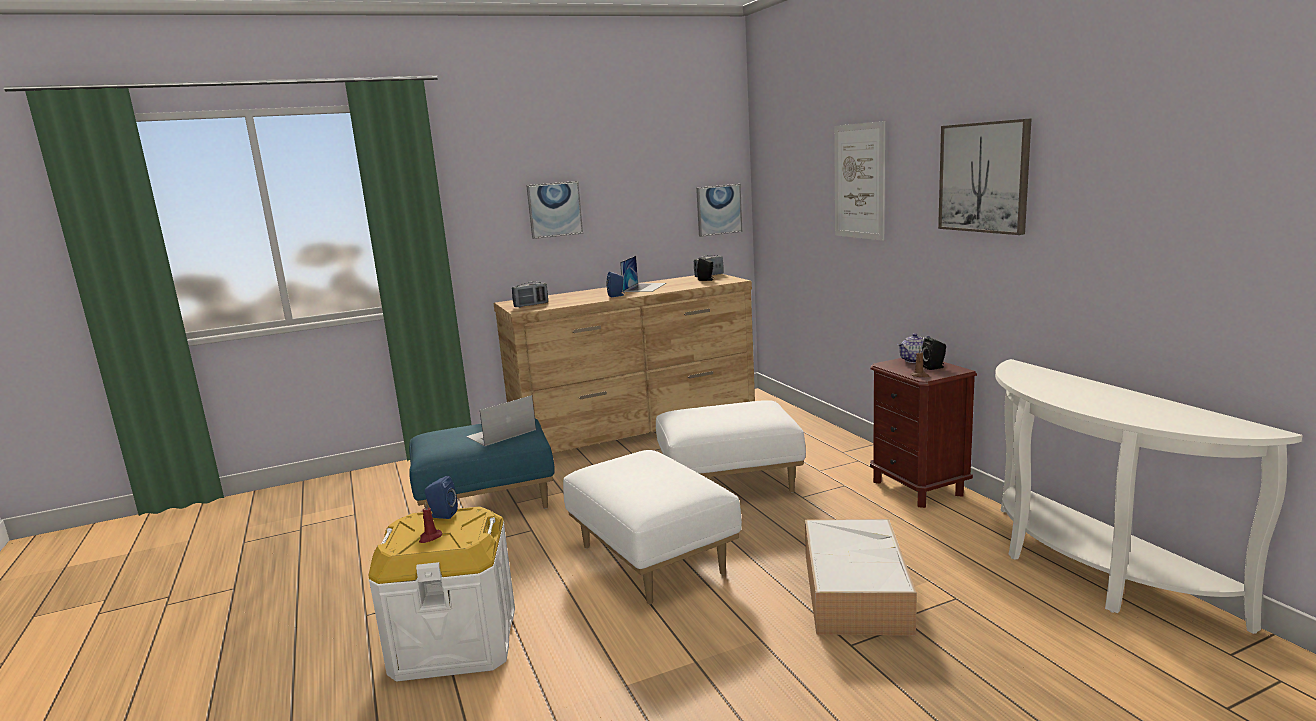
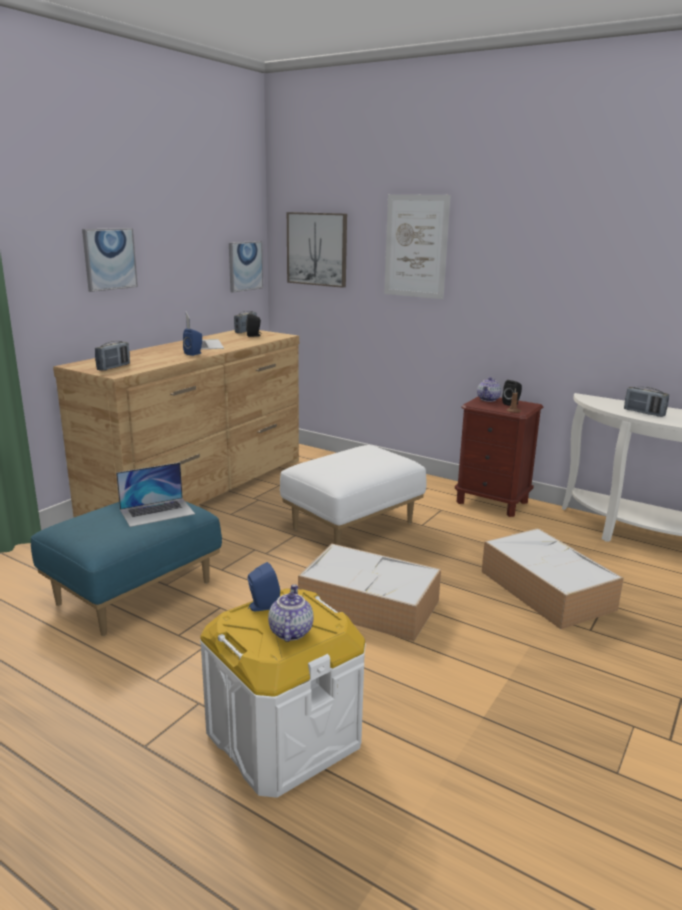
camera: 35 degrees left, 5 degrees up
(430, 537) = (289, 631): red candle -> teapot
(501, 433) = (157, 512): laptop -> laptop turned 135 degrees counterclockwise
(653, 559) = (371, 605): white ottoman -> storage box
(984, 177) = (556, 250): picture -> picture (317, 249)
(1057, 390) = (644, 413): none -> radio

